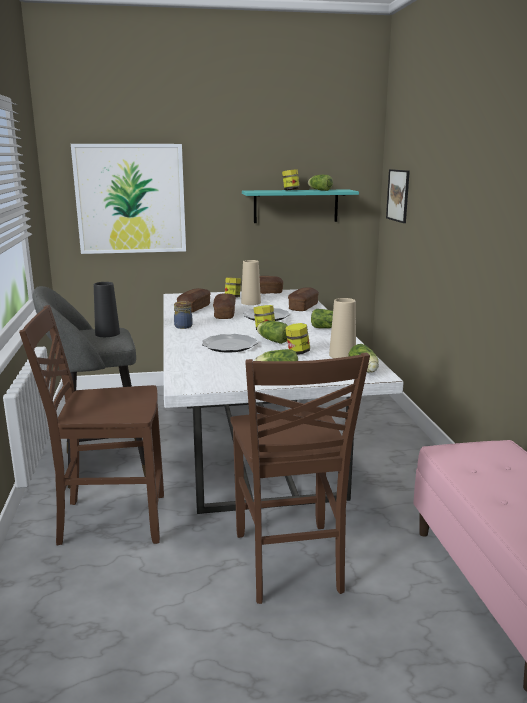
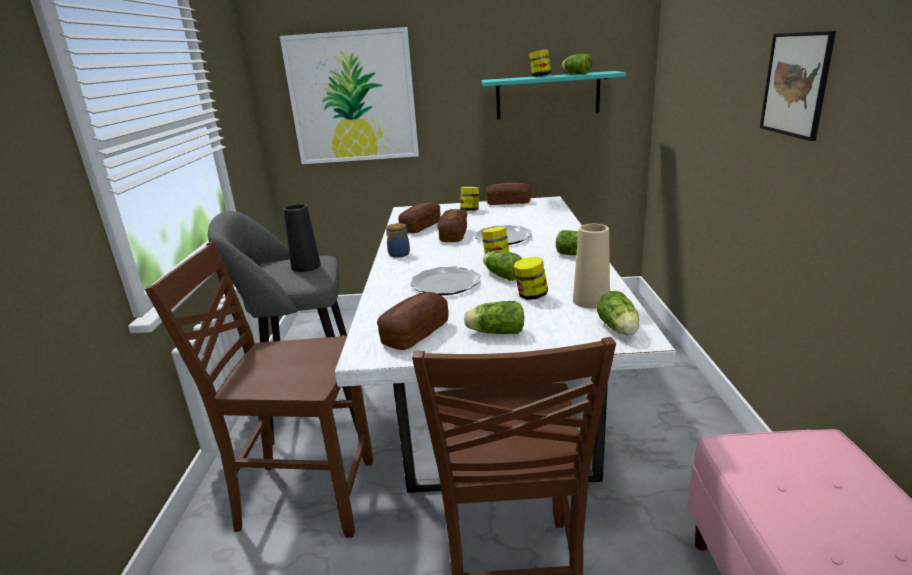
camera: 10 degrees right, 5 degrees up
(251, 302) = (489, 217): beige vase -> none
(303, 307) = (552, 223): bread -> bread (415, 333)
(398, 195) = (677, 74): picture -> picture (795, 84)

